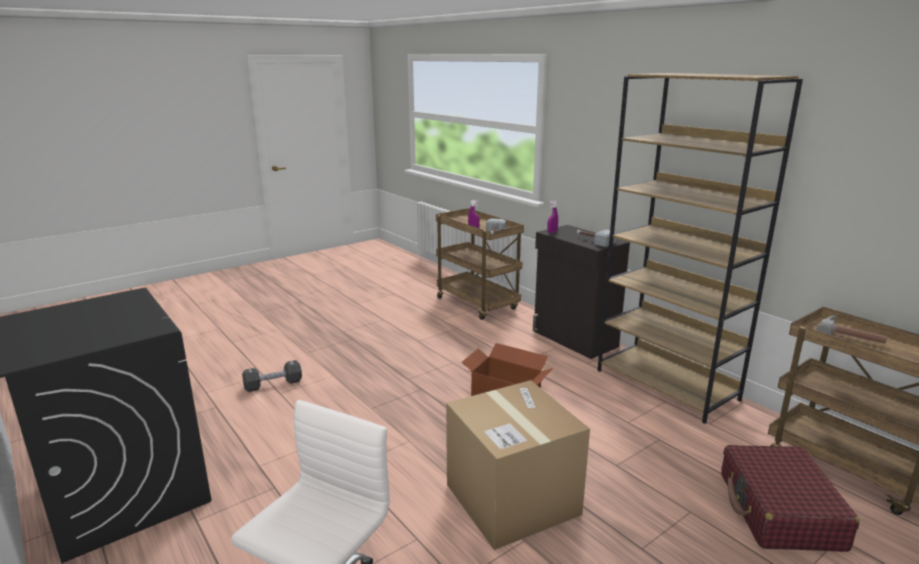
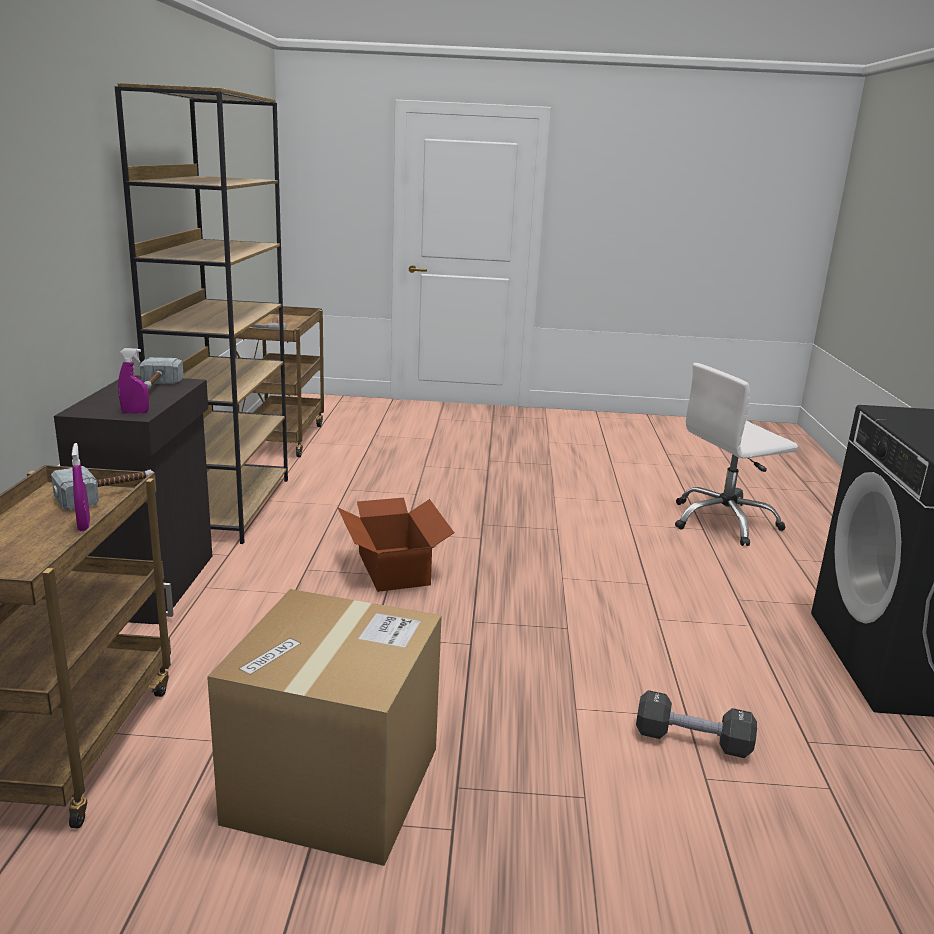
camera: 140 degrees left, 0 degrees up
(512, 499) = (529, 512): cardboard box -> cardboard box (334, 784)
(779, 511) = (374, 448): red suitcase -> none

